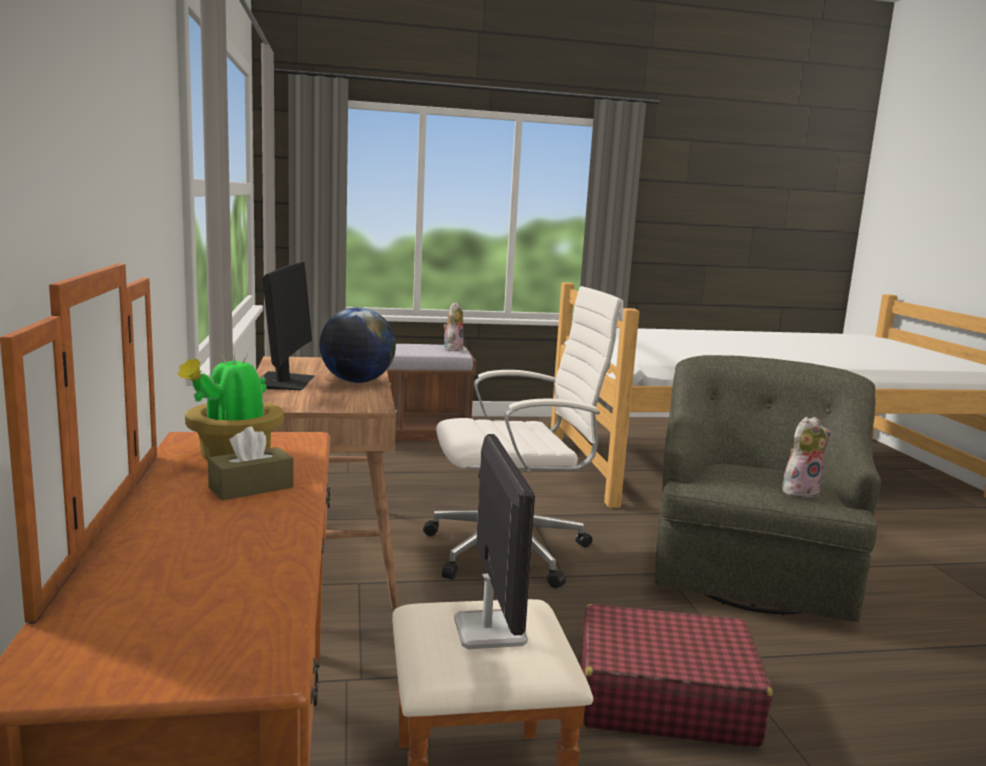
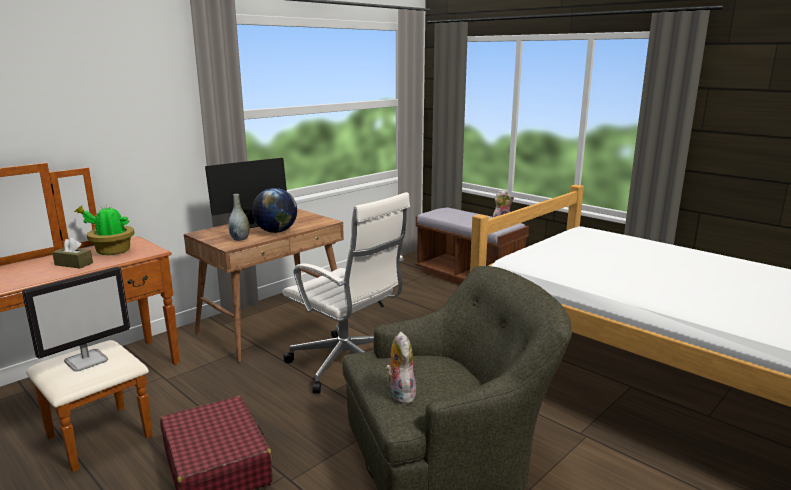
camera: 55 degrees right, 5 degrees up
(350, 398) = (240, 239): none -> grey vase
(800, 491) = (400, 394): plush toy -> plush toy turned 135 degrees counterclockwise

